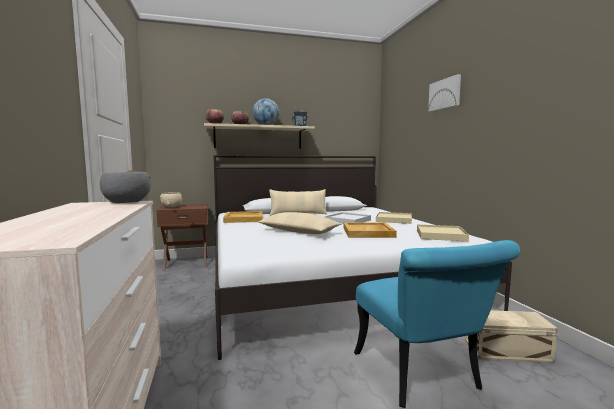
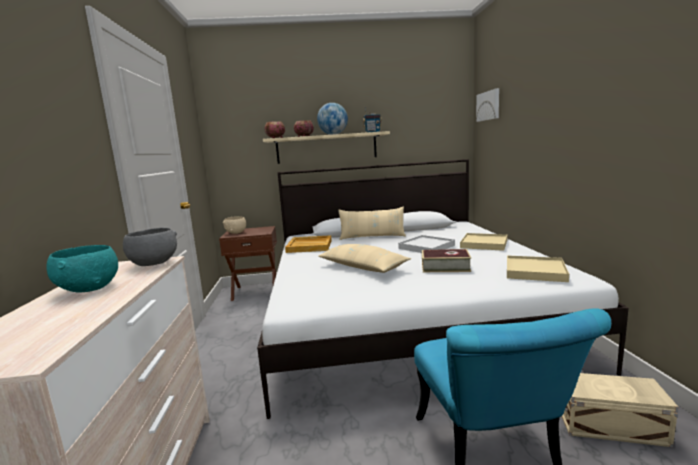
camera: 10 degrees right, 5 degrees up
(74, 212) = (90, 288): none -> turquoise bowl
(368, 232) = (445, 267): beige tray -> book
(445, 94) = (549, 84): picture -> picture (489, 105)

